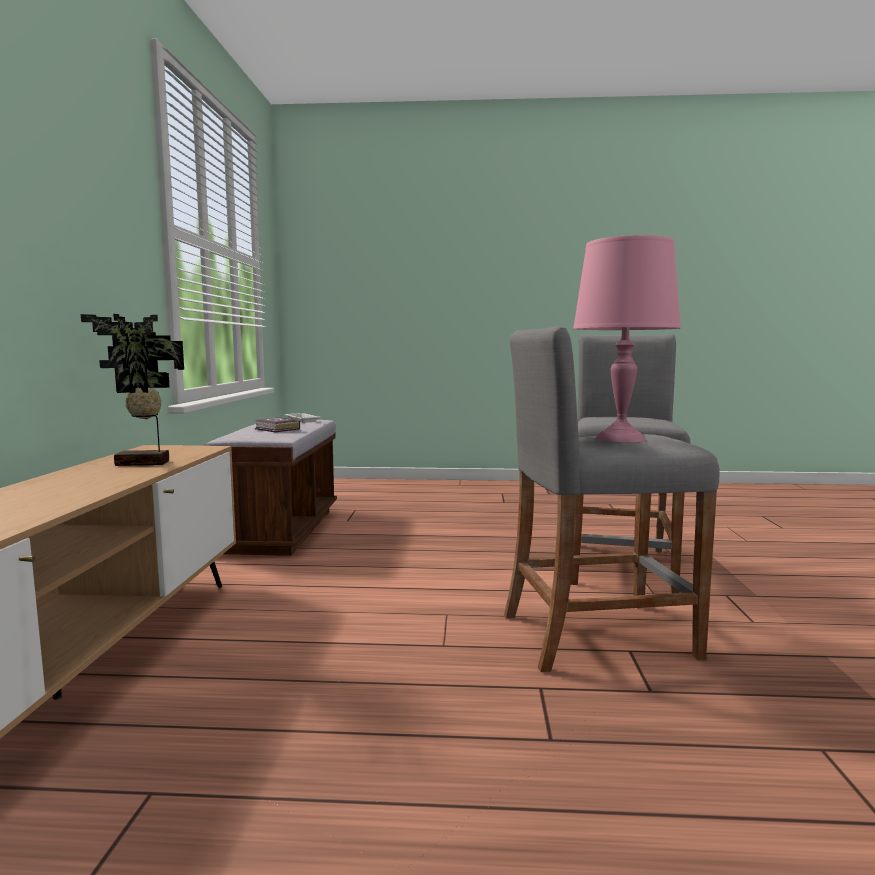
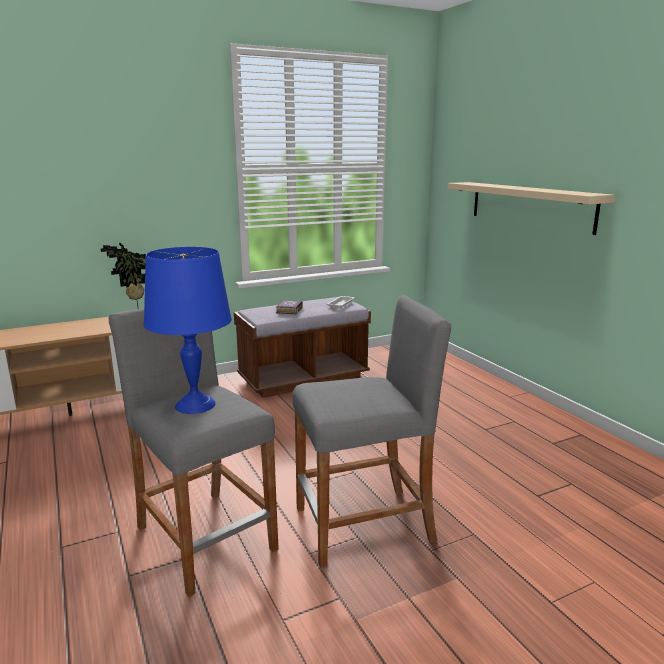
camera: 60 degrees right, 10 degrees up
(437, 302) = (530, 206): none -> beige shelf
(621, 438) = (196, 405): pink table lamp -> blue table lamp

